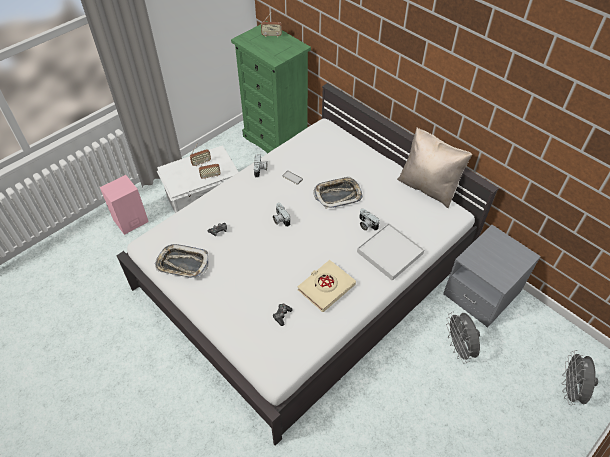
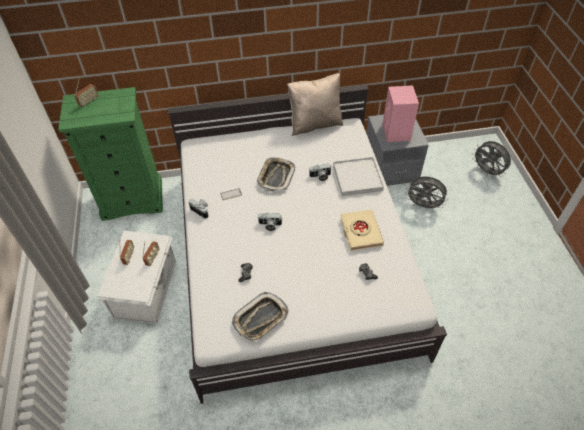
camera: 55 degrees left, 0 degrees up
(130, 221) = (113, 367): pink speaker -> pink speaker (396, 133)

